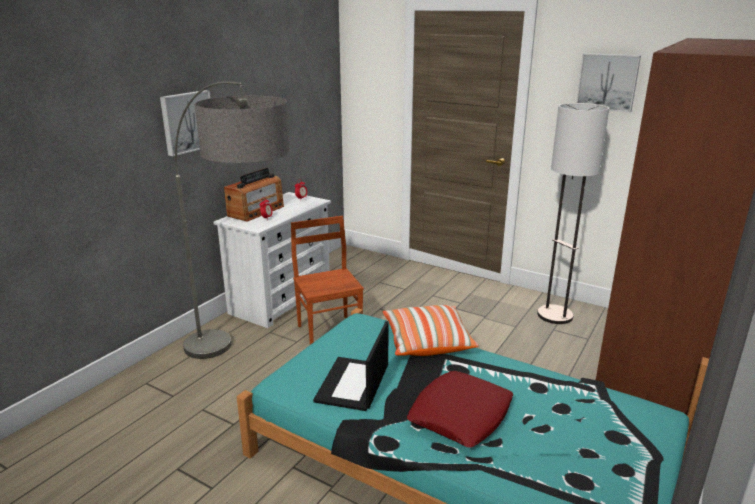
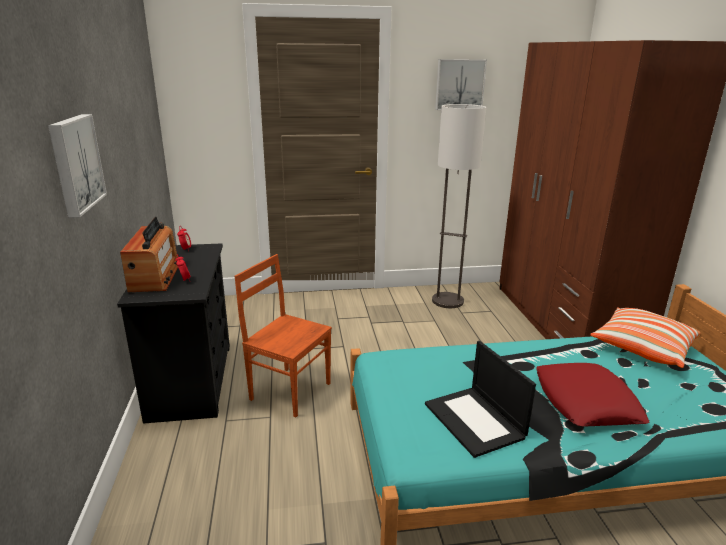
camera: 40 degrees left, 0 degrees up
(245, 365) = (248, 470): floor lamp -> none
(281, 300) = (191, 380): white dresser -> black dresser
(426, 342) = (464, 353): pillow -> pillow (642, 348)

